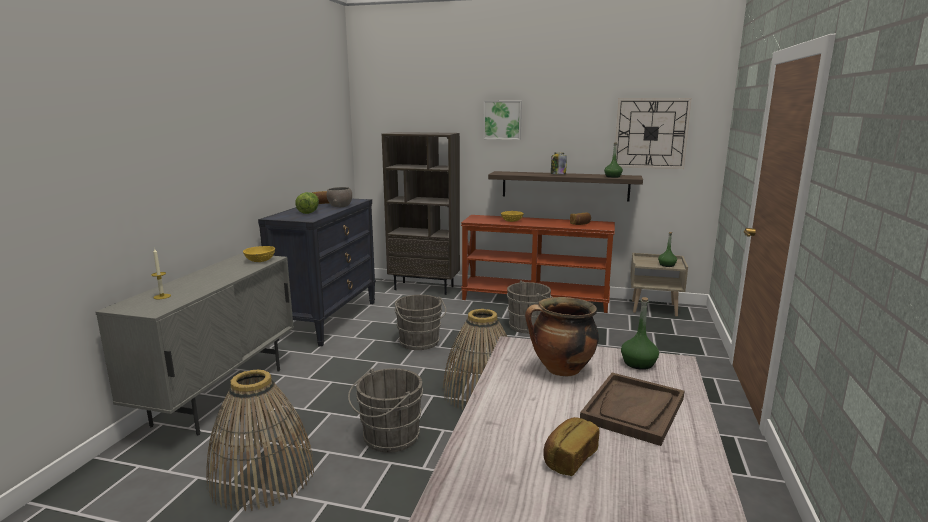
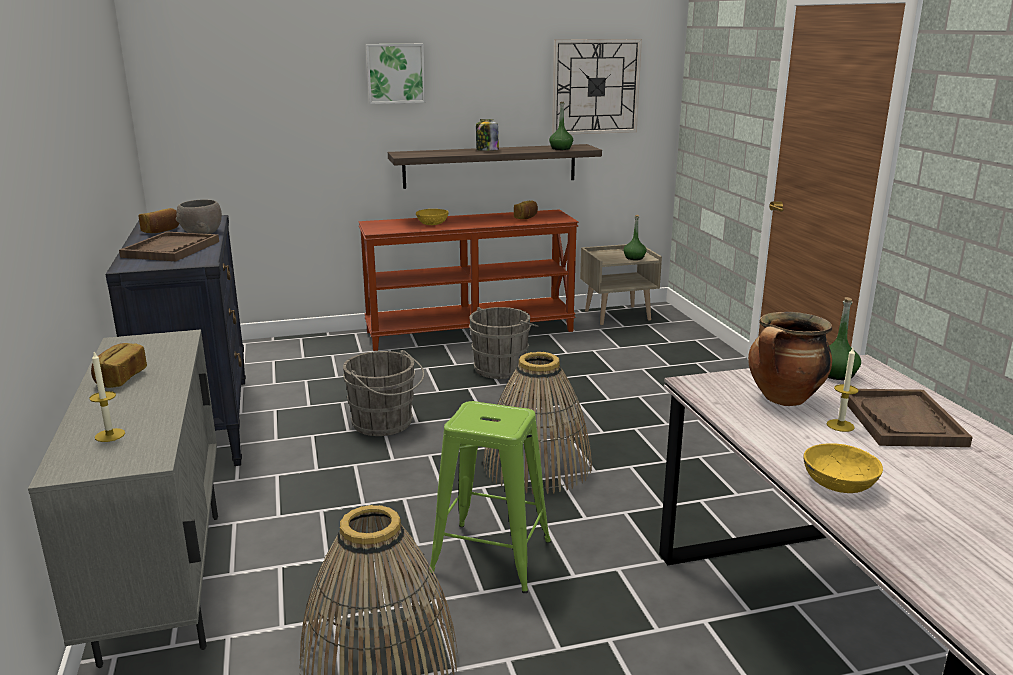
camera: 30 degrees left, 5 degrees up
(260, 260) = (167, 343): yellow bowl -> yellow bowl (838, 483)
(309, 212) = (171, 249): lettuce -> brown tray
(388, 438) = (490, 556): grey bucket -> green stool
(424, 288) = (298, 344): brown bookcase -> none
(569, 459) = (926, 483): bread -> bread (120, 378)
(573, 398) = (840, 425): none -> candle

